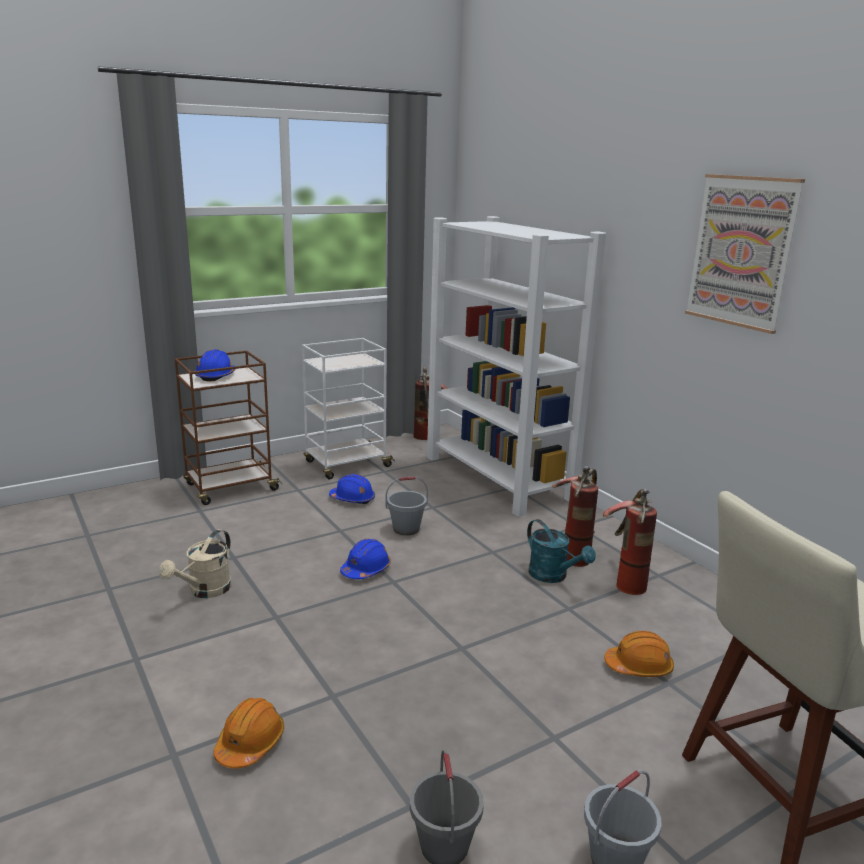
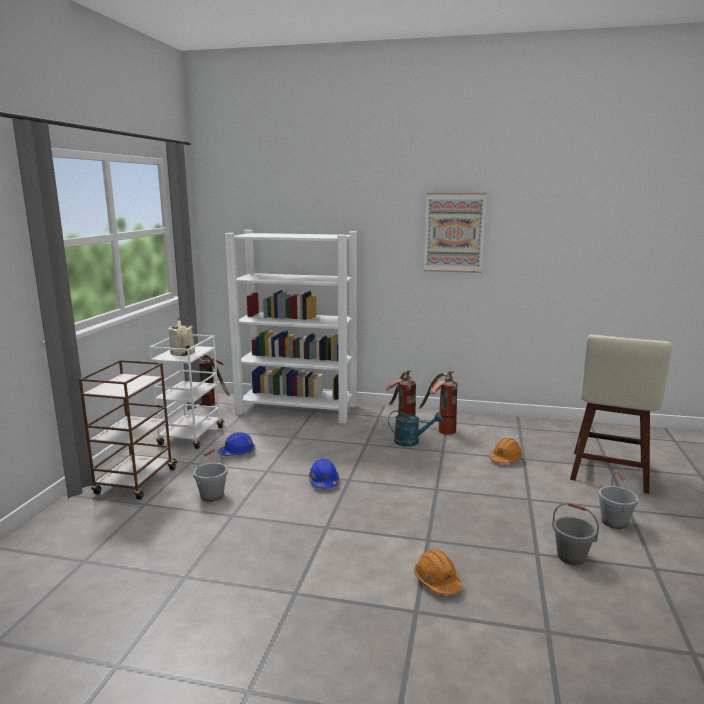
camera: 45 degrees left, 5 degrees down
(205, 591) = (256, 540): beige watering can -> beige watering can (183, 354)
(216, 376) = (119, 385): blue hard hat -> none
(406, 529) = (302, 453): grey bucket -> grey bucket (212, 495)

